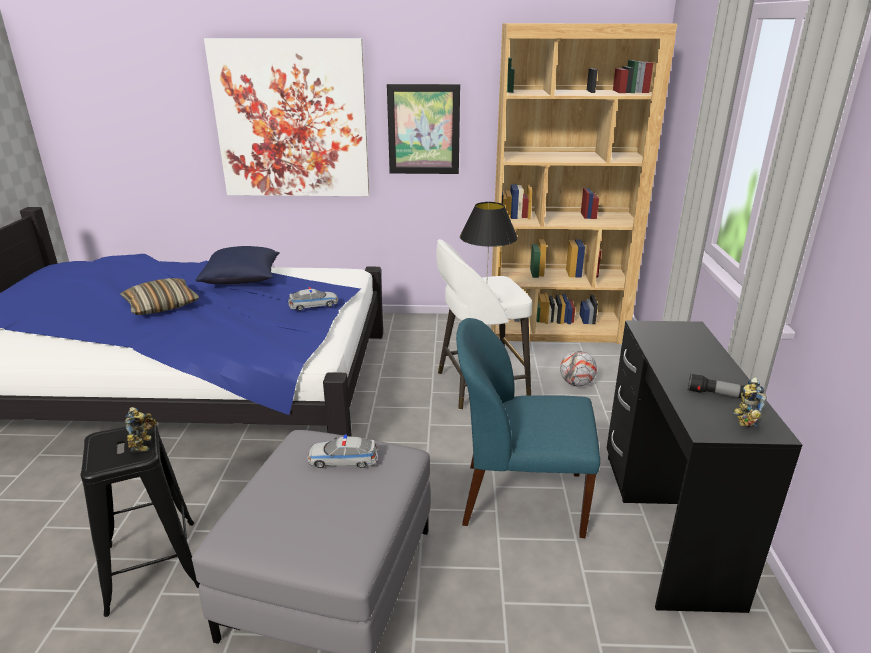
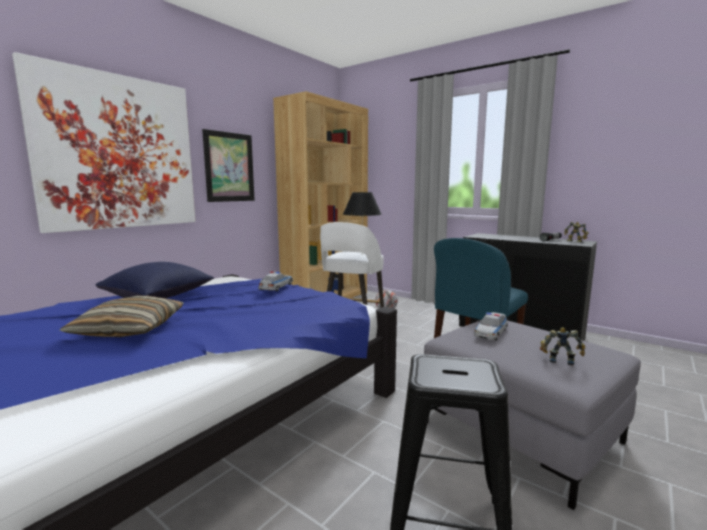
camera: 55 degrees left, 15 degrees down
(144, 444) = (460, 361): toy robot -> toy robot (560, 360)

